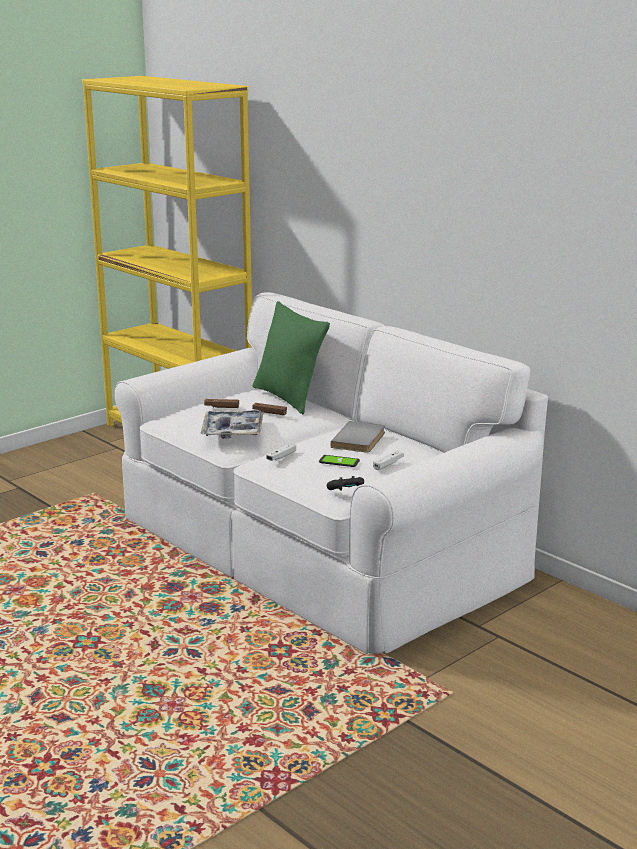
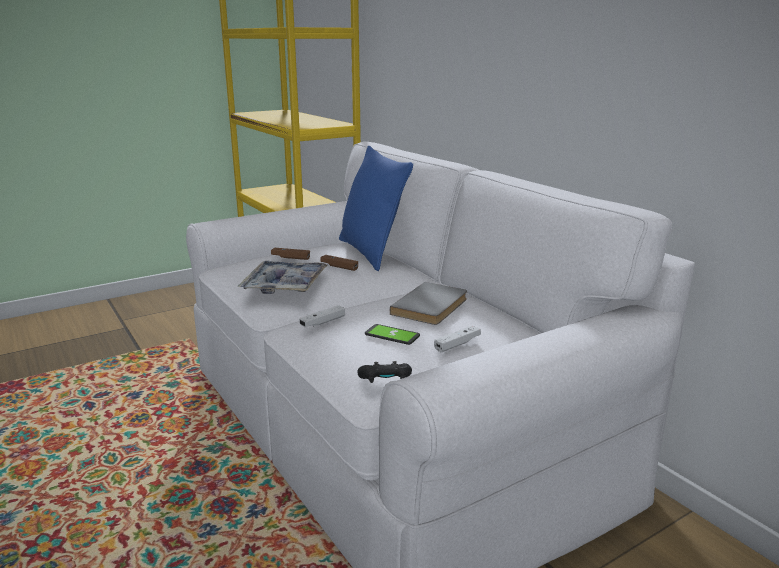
camera: 10 degrees right, 0 degrees up
(288, 398) = (371, 253): green pillow -> blue pillow

